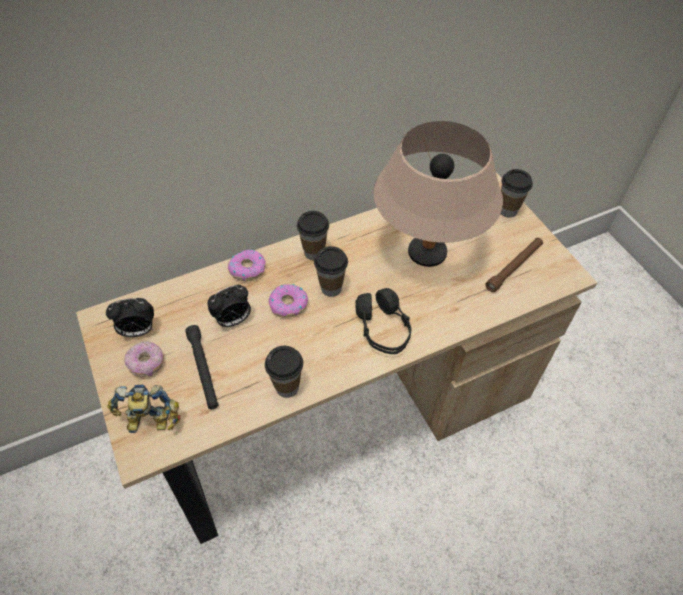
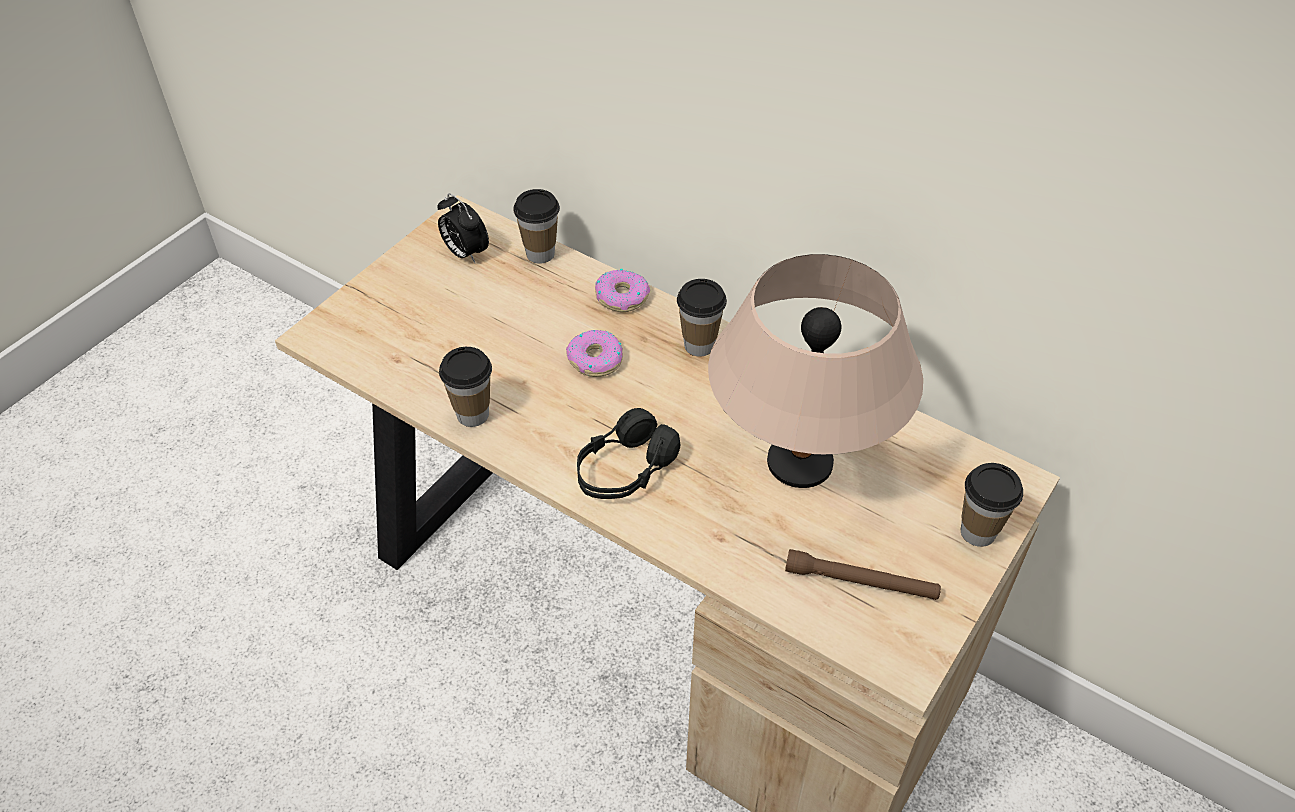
camera: 60 degrees right, 5 degrees down
(147, 363) = (428, 282): donut -> none
(150, 423) = (355, 323): toy robot -> none
(203, 370) = (449, 331): black flashlight -> none
(233, 320) = (535, 322): alarm clock -> none
(331, 288) = (653, 388): cup -> cup (540, 254)

